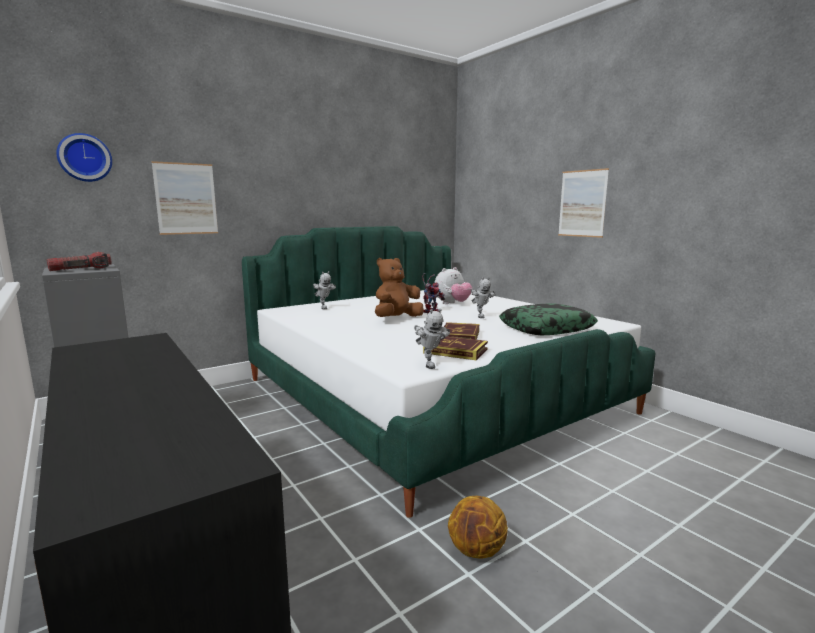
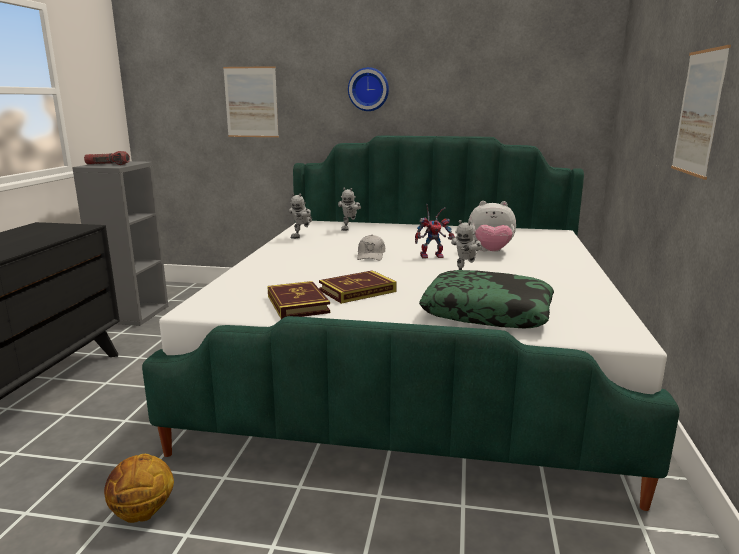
camera: 45 degrees right, 5 degrees up
(85, 158) = (175, 67): wall clock -> wall clock (368, 89)
(397, 319) = (371, 255): brown plush toy -> white cap
(429, 364) = (234, 308): toy robot -> toy robot (302, 237)

